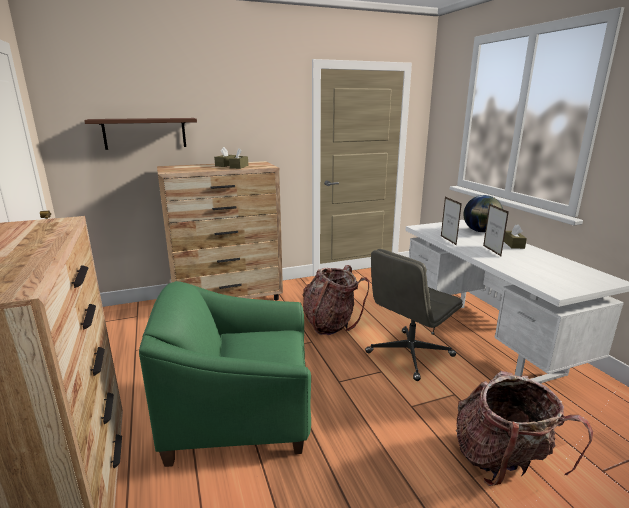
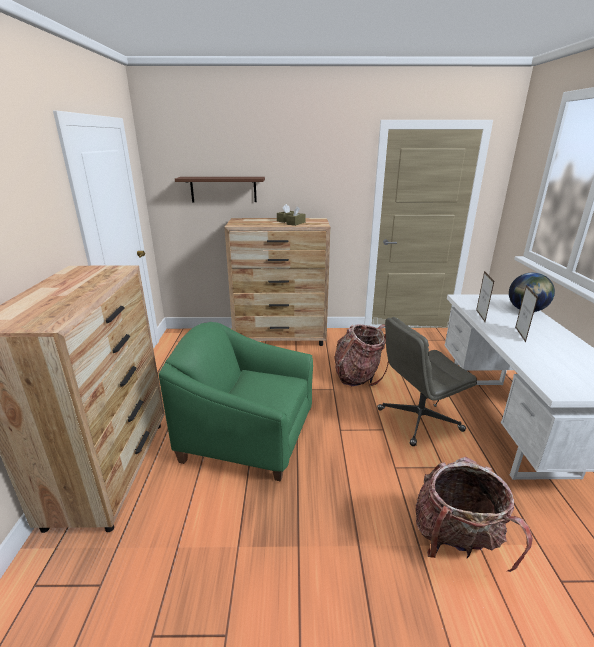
camera: 20 degrees right, 5 degrees up
(513, 244) = (552, 330): brown tissue box -> none

